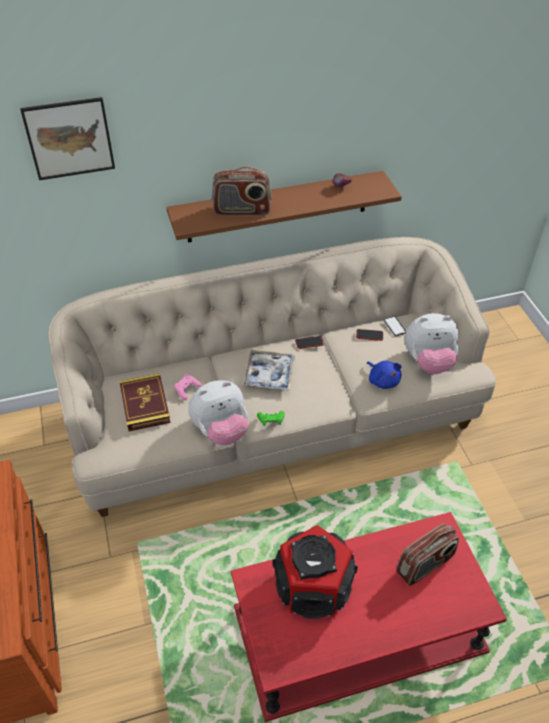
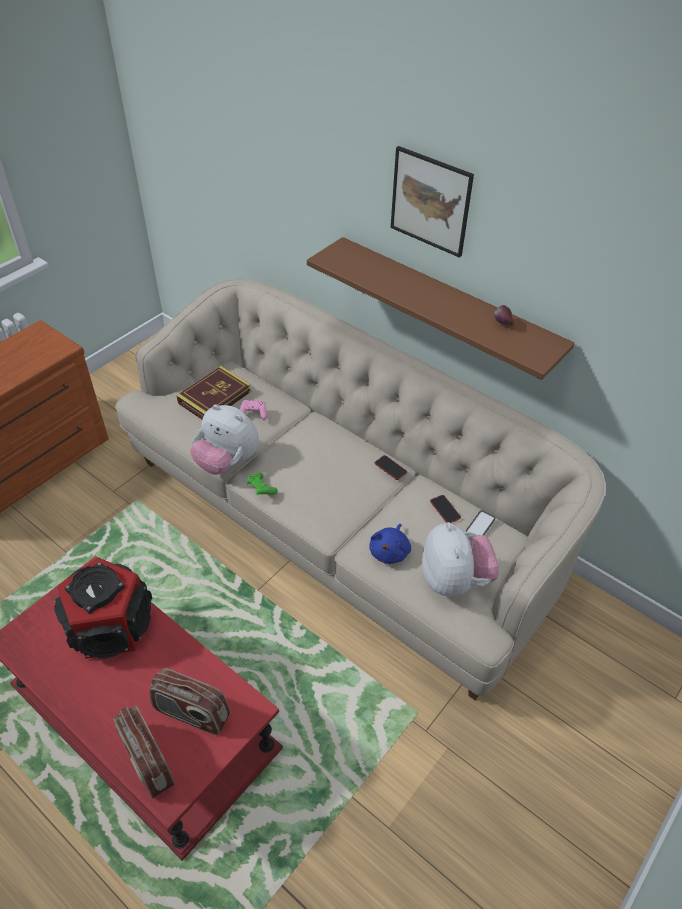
camera: 55 degrees right, 0 degrees up
(69, 138) = (274, 114): picture -> picture (430, 201)
(242, 210) = (385, 279): radio -> radio (147, 761)
(269, 374) = (318, 458): tray -> none
(428, 362) = (454, 580): plush toy -> plush toy turned 150 degrees counterclockwise

